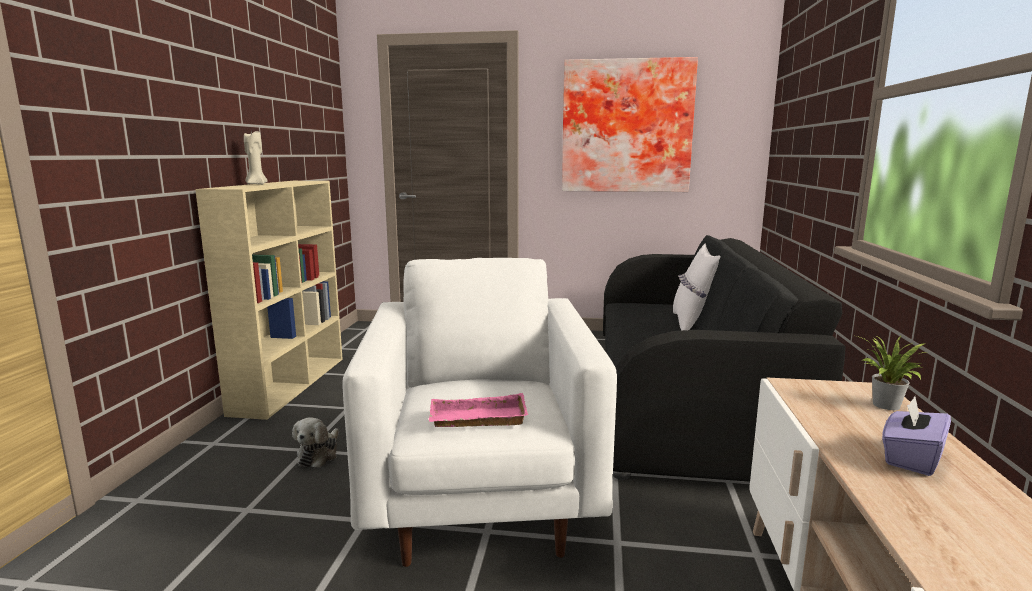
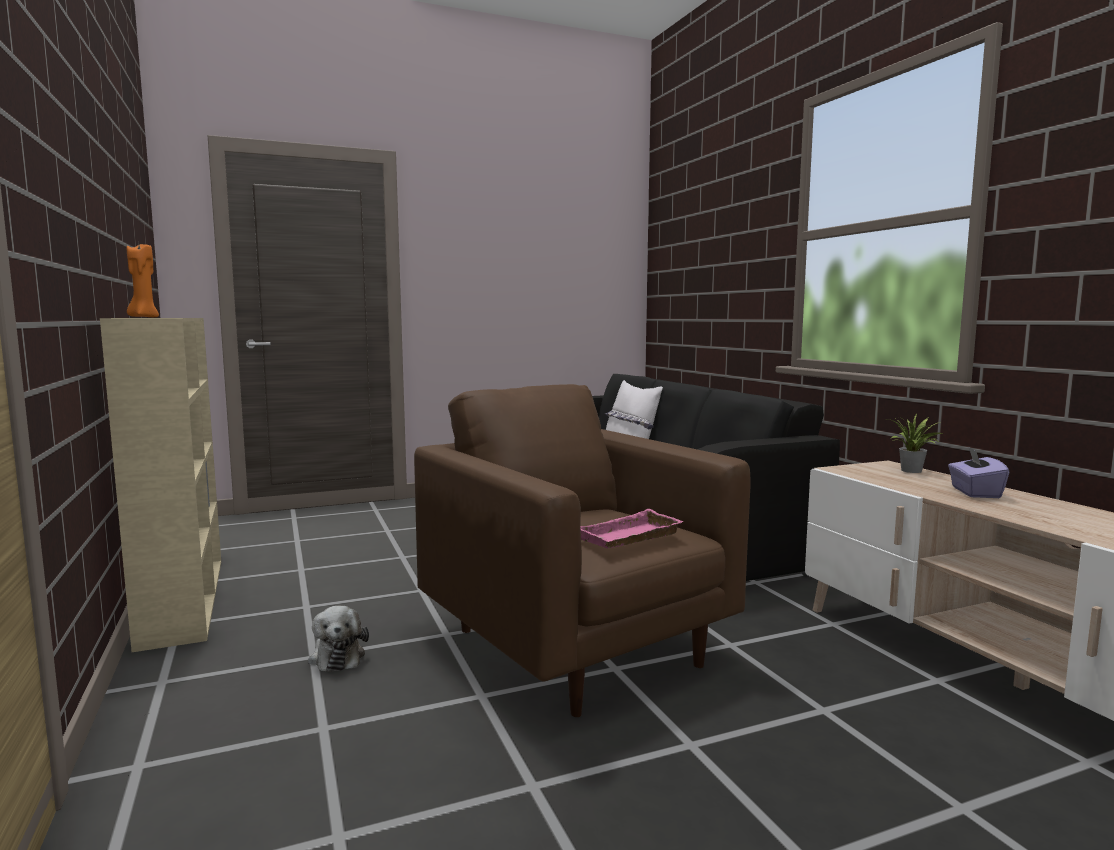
camera: 30 degrees left, 5 degrees down
(256, 184) = (144, 317): beige candle -> orange candle
(482, 499) = (576, 646): white armchair -> brown armchair
(626, 127) = (517, 264): picture -> none

